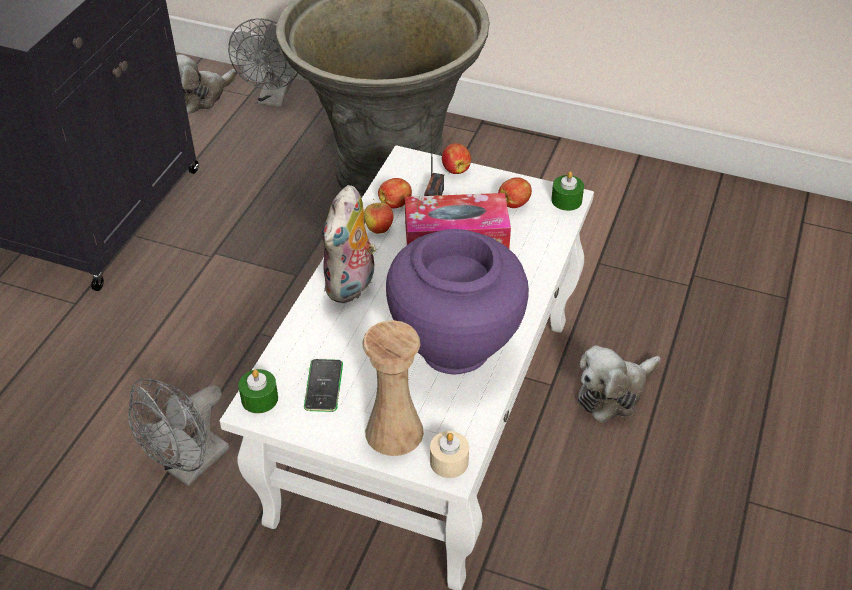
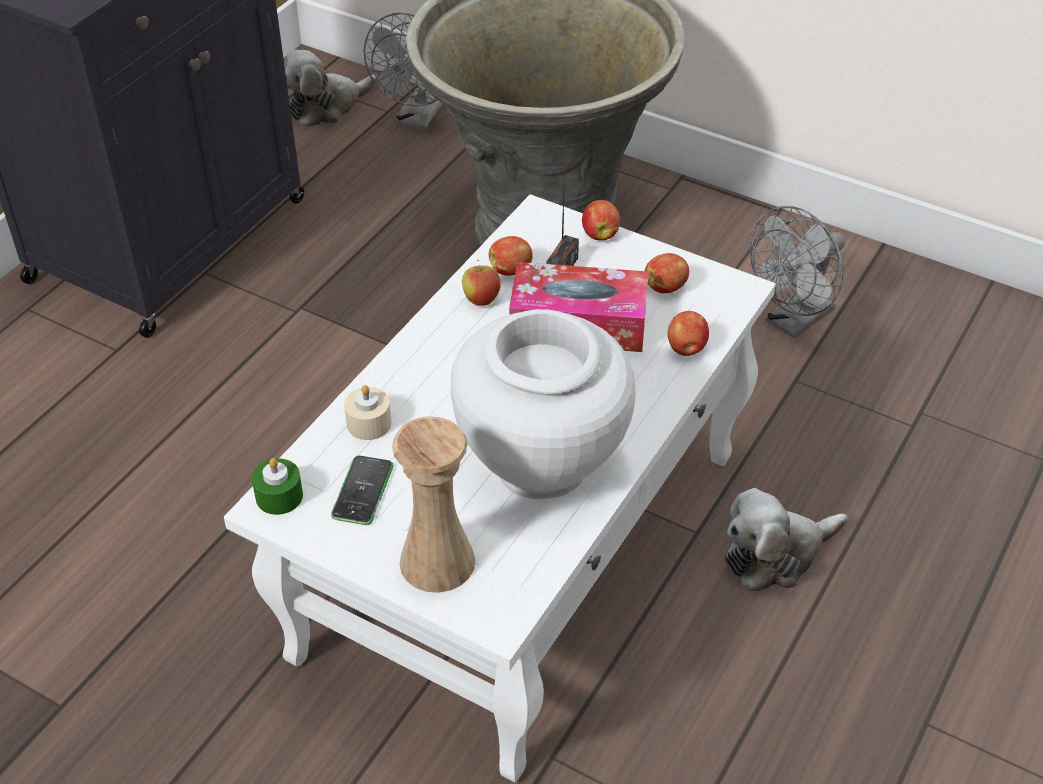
camera: 10 degrees right, 0 degrees up
(190, 467) = (212, 573): grey fan -> grey fan (793, 322)
(352, 286) = (429, 369): plush toy -> none
(449, 462) = (497, 610): beige candle -> beige candle (369, 423)
(455, 349) = (542, 466): purple vase -> white vase
(541, 247) = (686, 349): none -> apple
(566, 200) = (736, 291): green candle -> none

